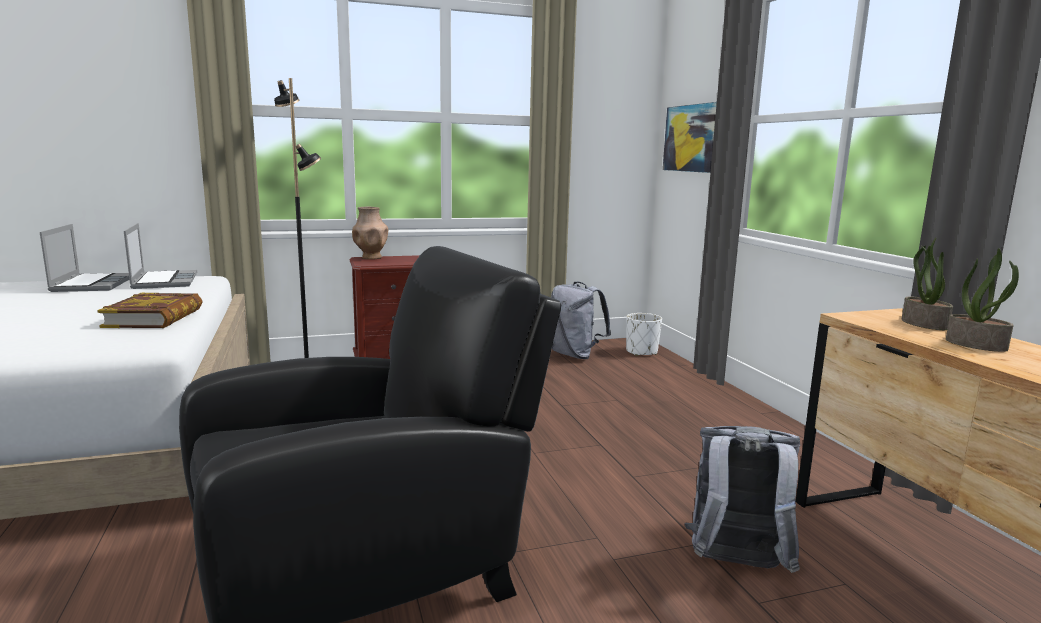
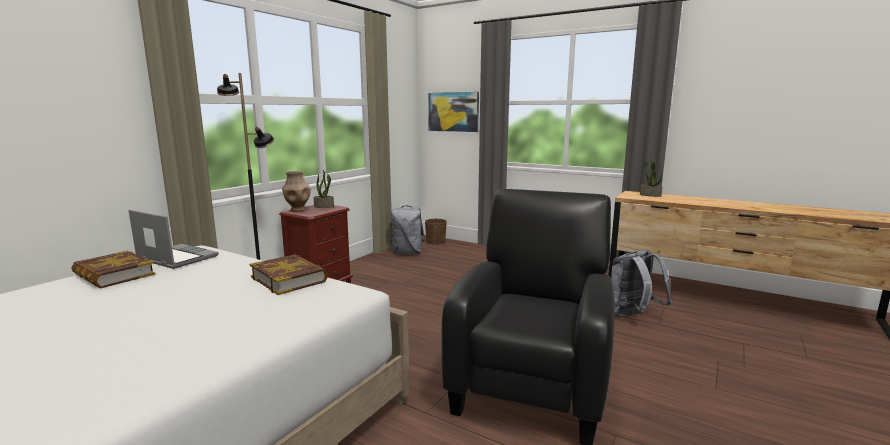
camera: 40 degrees left, 0 degrees up
(92, 284) = (114, 275): laptop -> book
(641, 352) = (435, 242): white planter -> brown planter
(977, 345) = (682, 199): potted plant -> potted plant (324, 206)

